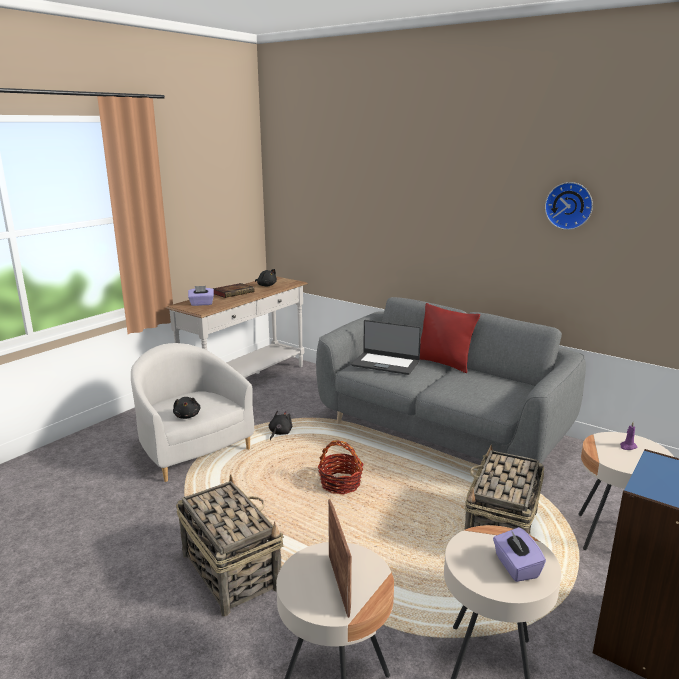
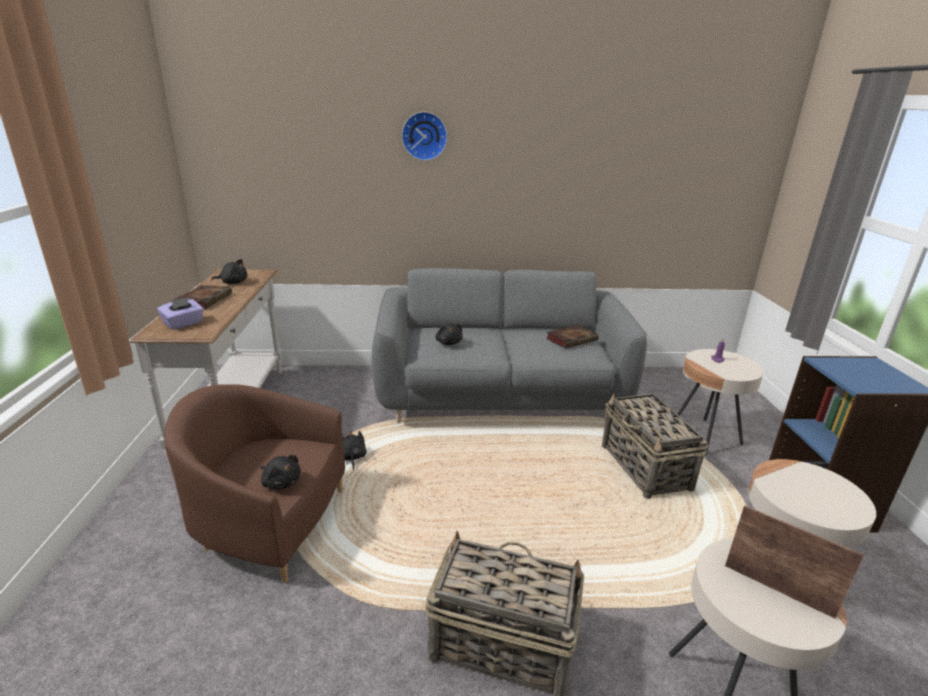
camera: 40 degrees left, 5 degrees up
(192, 449) = (268, 523): white armchair -> brown armchair
(340, 483) = (480, 485): basket -> none
(386, 363) = (449, 342): laptop -> black plush toy
(443, 363) = (491, 328): red pillow -> none
(499, 389) = (572, 339): none -> book
(515, 567) = (826, 491): purple tissue box -> none
(569, 205) = (585, 154): wall clock -> wall clock (424, 136)

